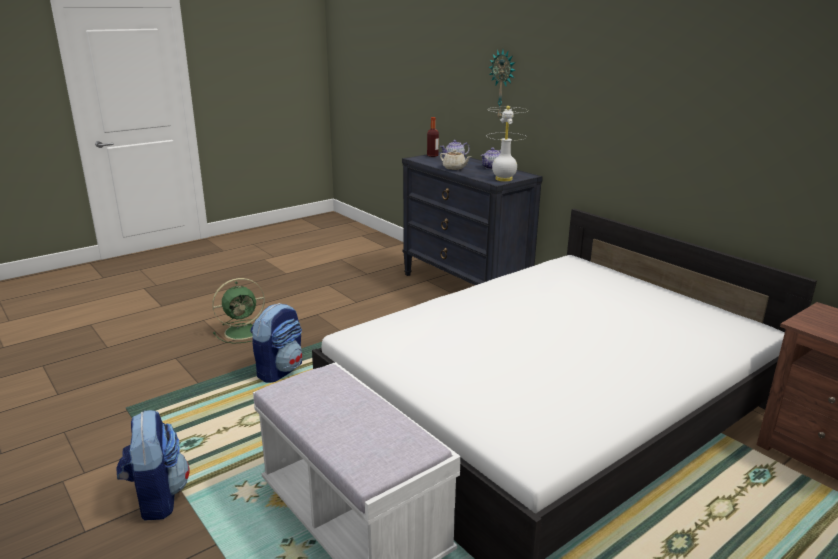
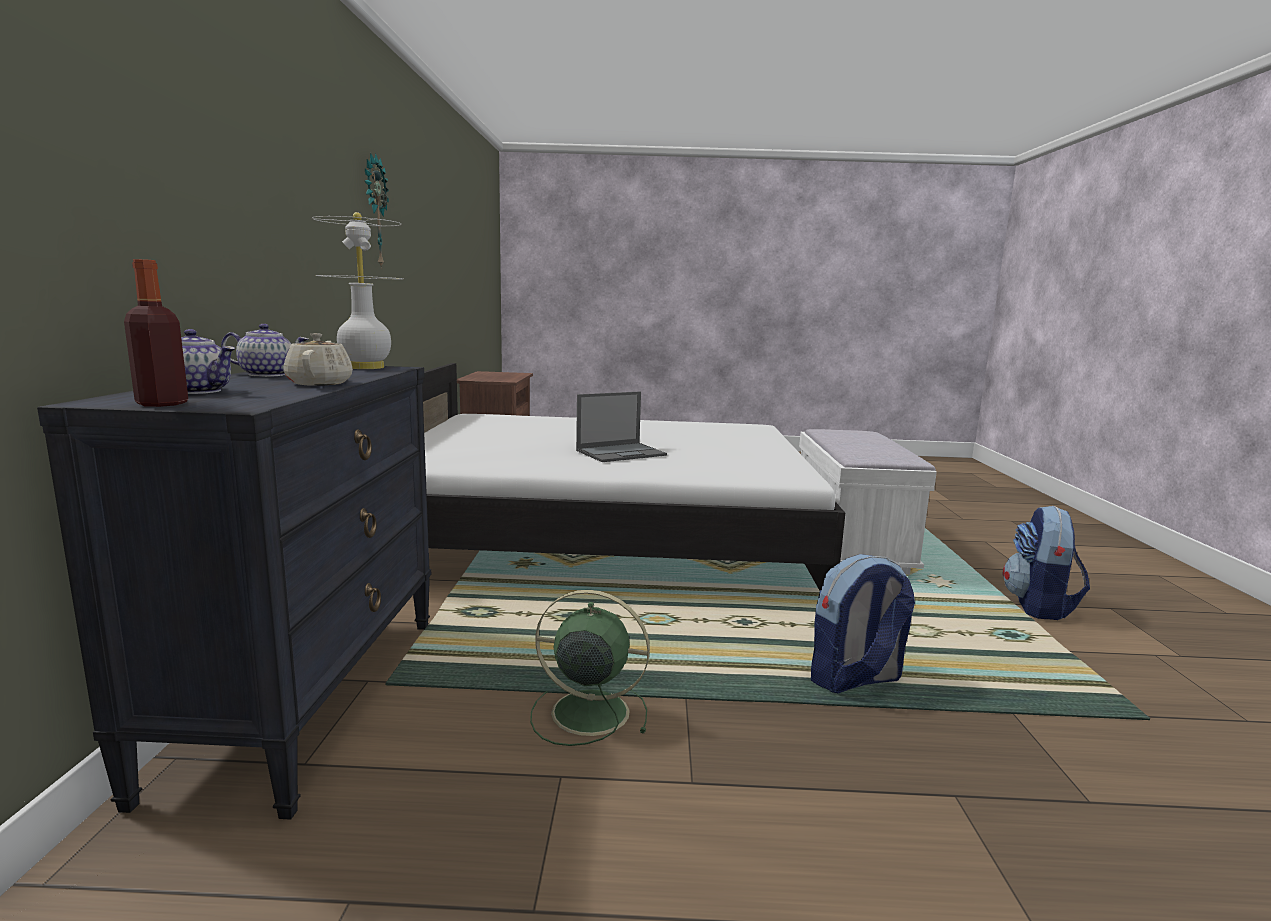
camera: 140 degrees left, 10 degrees down
(243, 331) = (906, 812): green fan -> green fan (586, 712)
(503, 84) = (175, 160): wall clock -> wall clock (373, 211)
(504, 315) = (621, 453): none -> laptop

